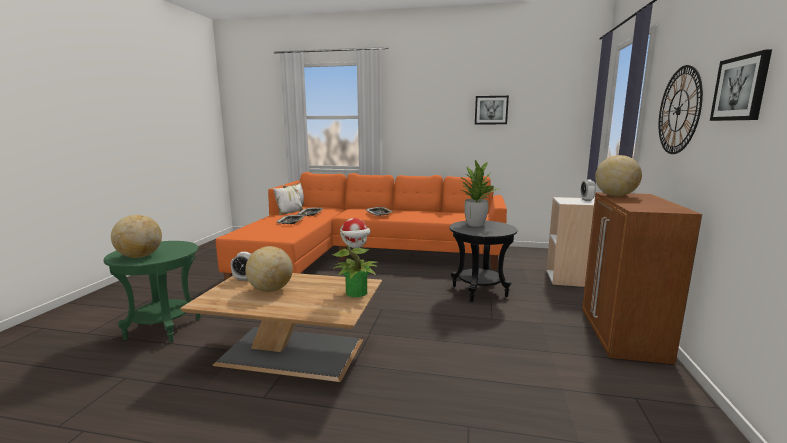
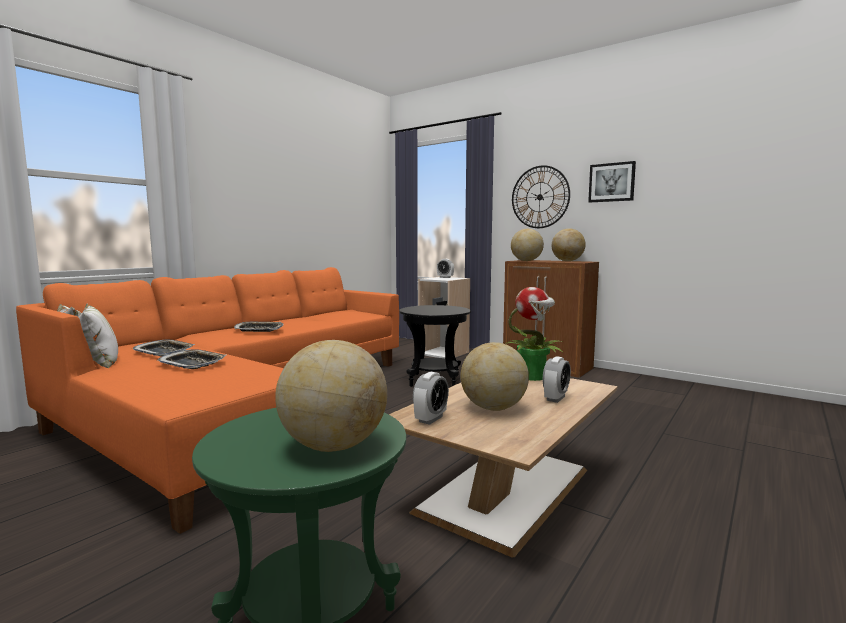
camera: 65 degrees left, 5 degrees down
(301, 304) = (555, 398): none -> alarm clock
(475, 224) = (421, 309): potted plant -> none
(491, 110) = (312, 190): picture -> none
(662, 205) = (567, 261): none -> globe

